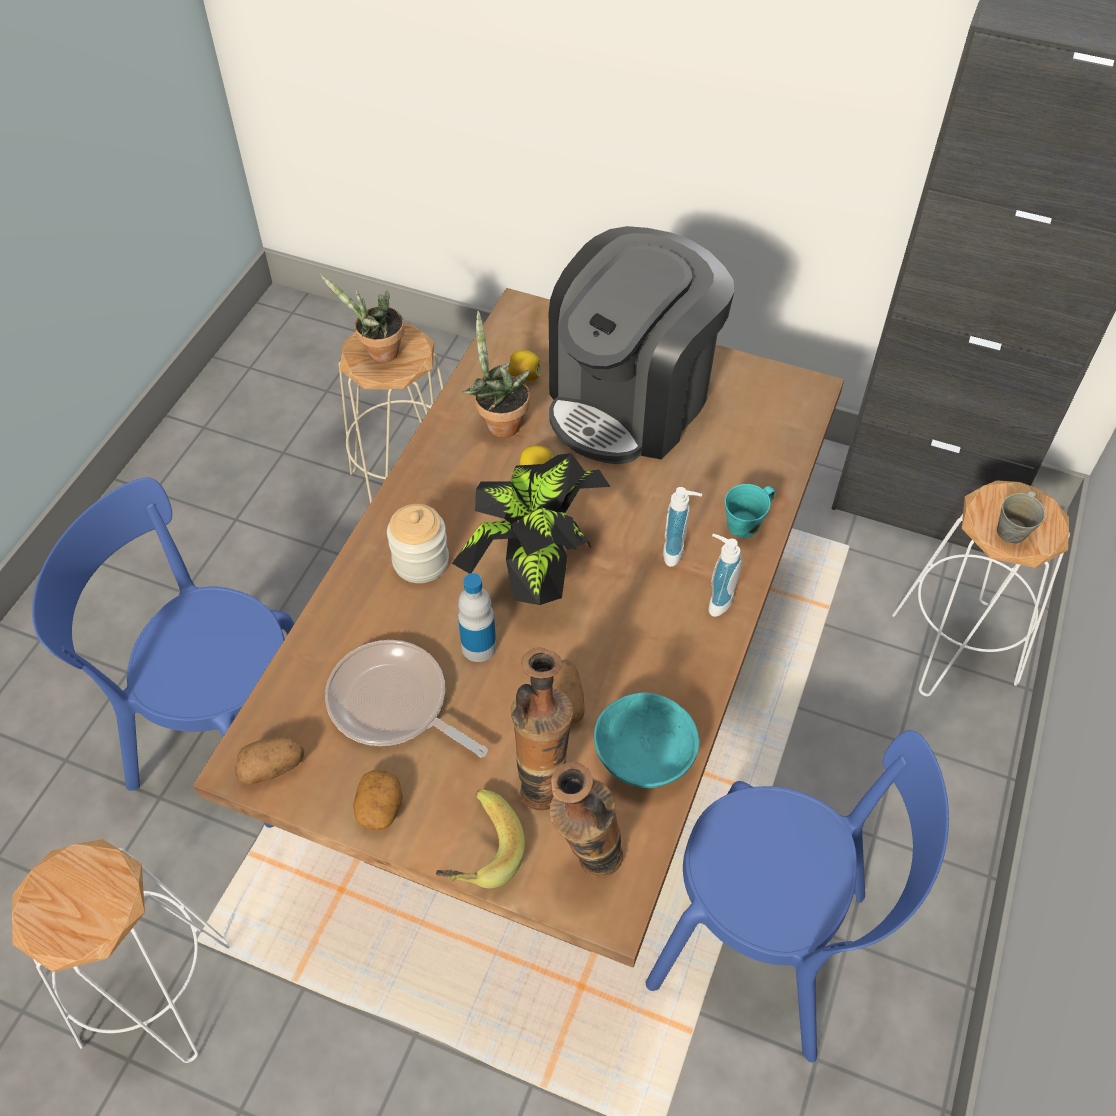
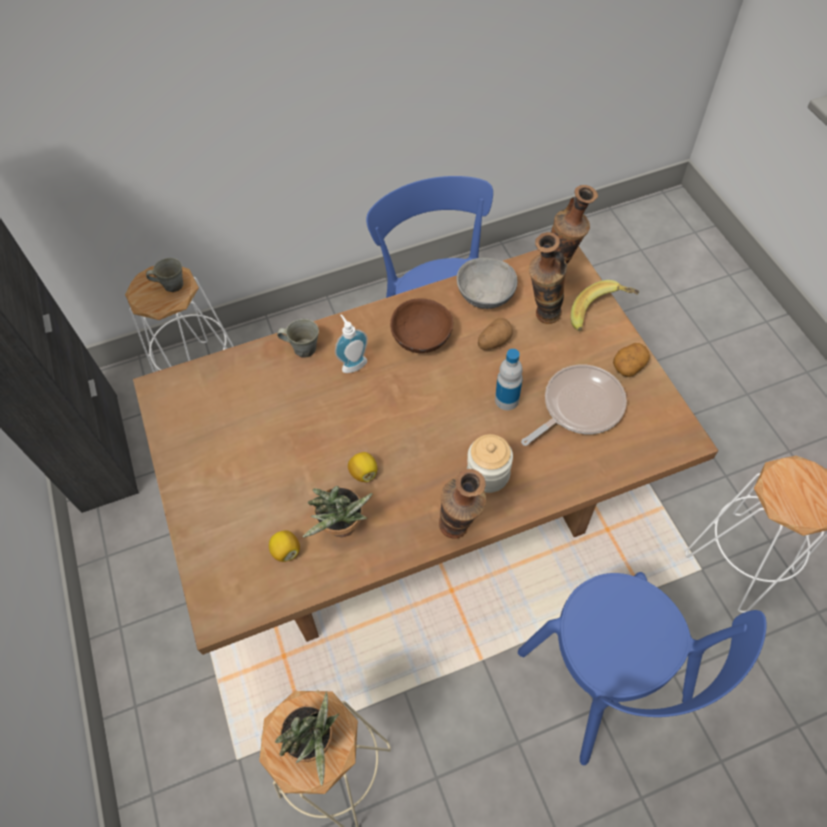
camera: 130 degrees left, 5 degrees up
(273, 767) = (668, 425): potato -> none
(394, 495) = (459, 534): none -> vase
(394, 704) = (578, 407): frying pan -> frying pan turned 120 degrees counterclockwise
(535, 570) = (433, 415): potted plant -> none
(631, 401) = (253, 471): coffee machine -> none
(643, 754) = (485, 295): turquoise bowl -> grey bowl
(648, 637) = (421, 337): none -> brown bowl
(716, 599) = (367, 327): soap dispenser -> none
(745, 525) = (303, 348): turquoise mug -> grey mug

